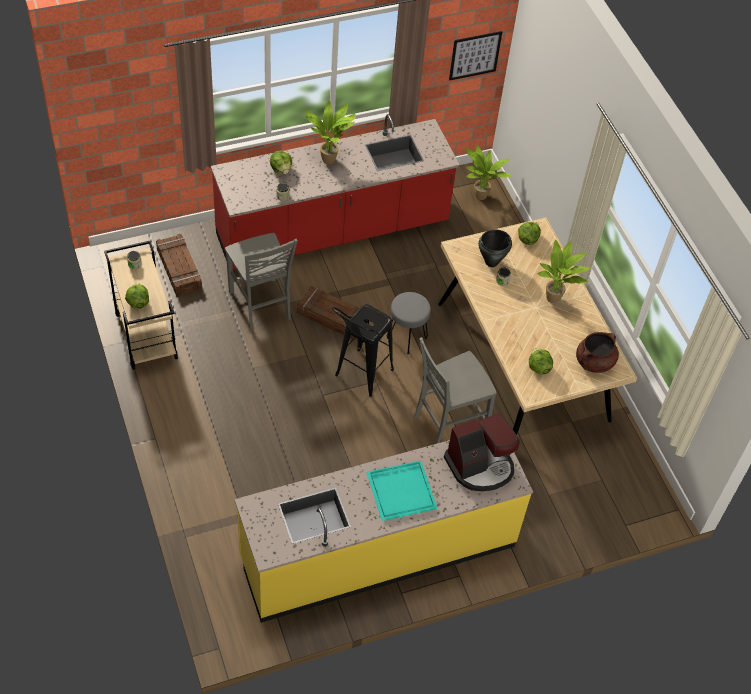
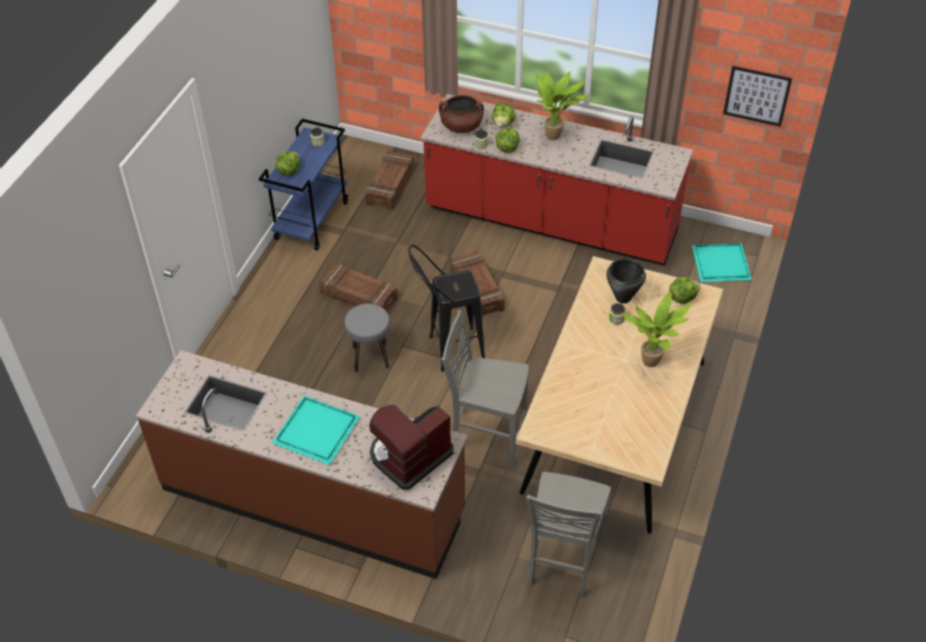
camera: 45 degrees right, 5 degrees down
(145, 336) = (311, 220): beige cart -> blue cart
(249, 375) = (359, 295): none -> crate
(261, 306) = (425, 248): grey chair -> grey chair (563, 561)
(378, 551) = (313, 499): yellow counter -> brown counter
(406, 338) = (525, 342): grey stool -> grey stool (370, 357)
(479, 198) = (722, 264): potted plant -> turquoise tray
(480, 466) = (409, 456): coffee machine -> coffee machine turned 120 degrees clockwise
(538, 367) = (569, 412): lettuce -> lettuce (507, 148)
(594, 362) = (631, 441): brown cooking pot -> brown cooking pot (461, 127)

